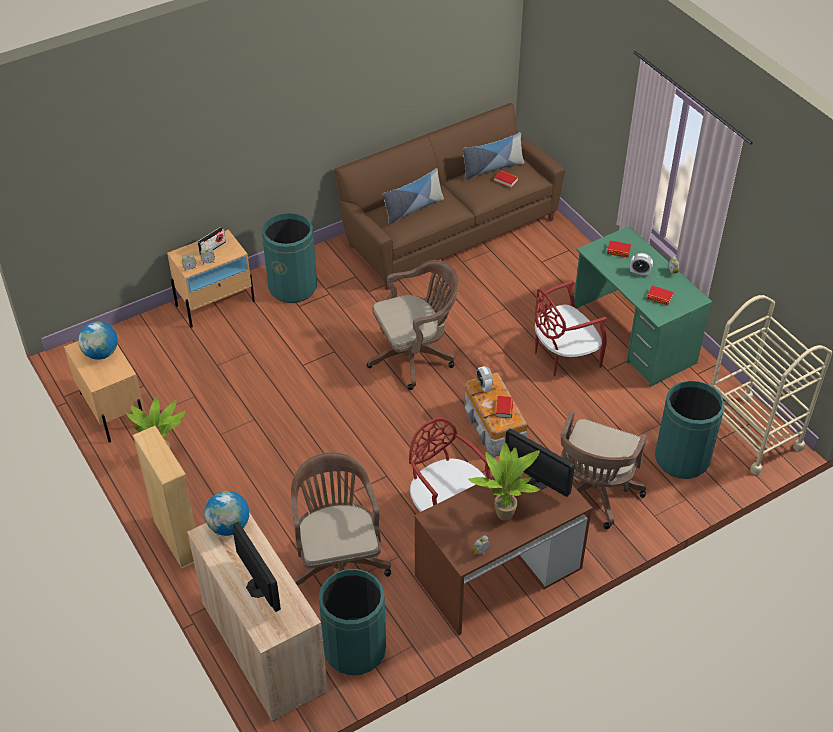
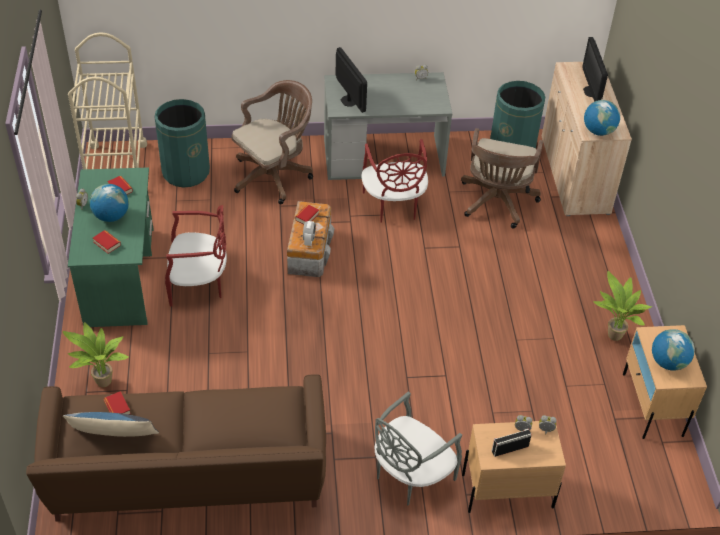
camera: 155 degrees left, 0 degrees up
(178, 540) = (618, 265): beige bookcase -> none
(293, 287) = (410, 475): green trash can -> grey chair
(413, 208) = (250, 414): pillow -> none
(415, 356) = (332, 340): brown office chair -> none
(498, 572) = (383, 156): brown desk -> grey desk
(504, 512) = (387, 92): potted plant -> potted plant (102, 384)
(639, 273) = (111, 216): alarm clock -> globe

